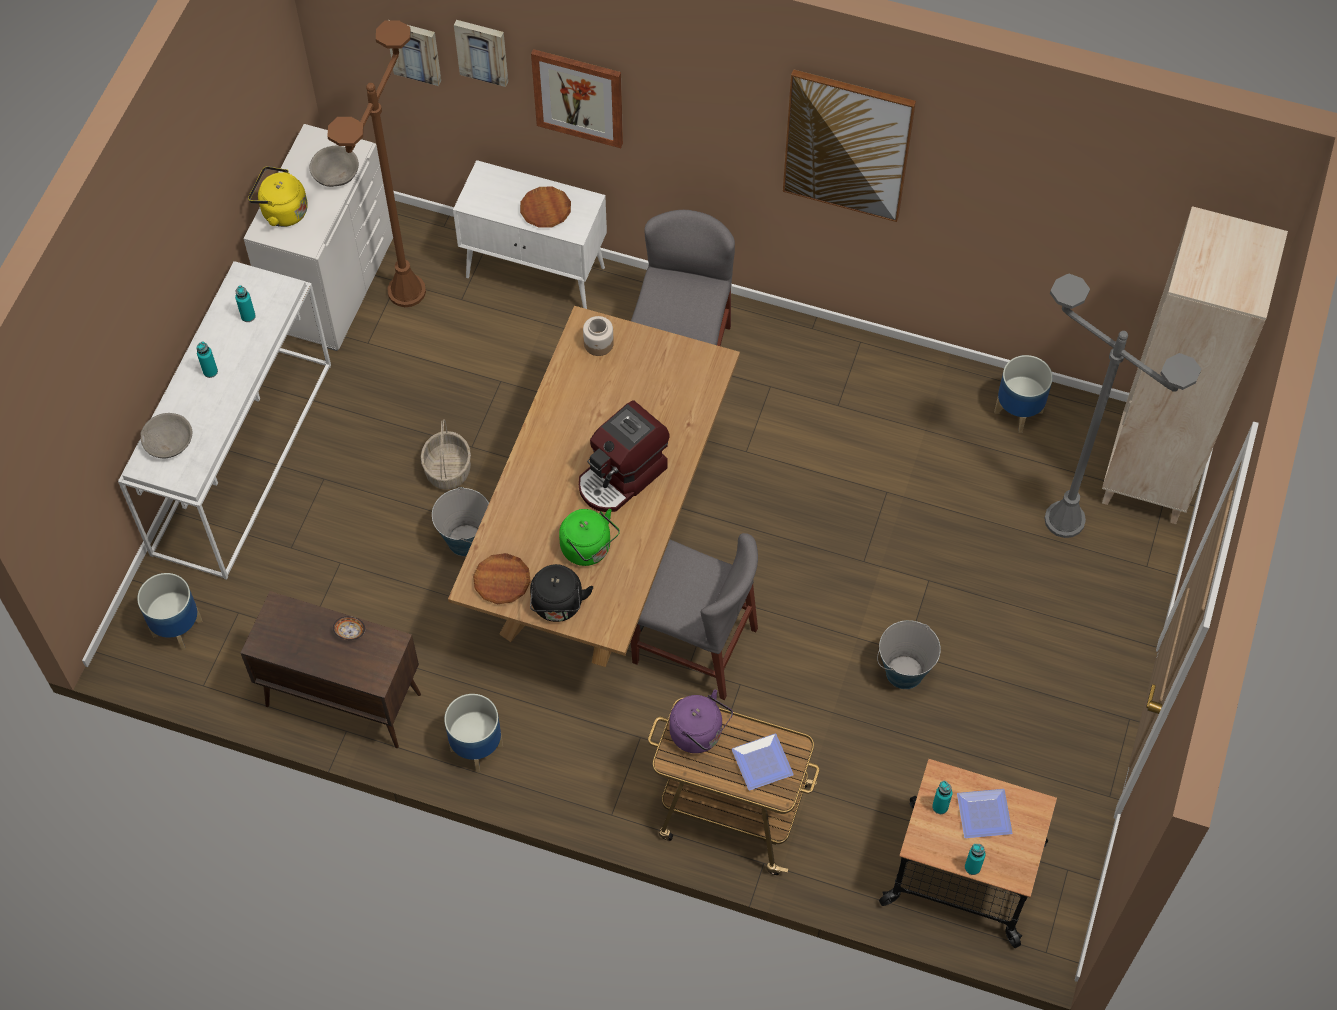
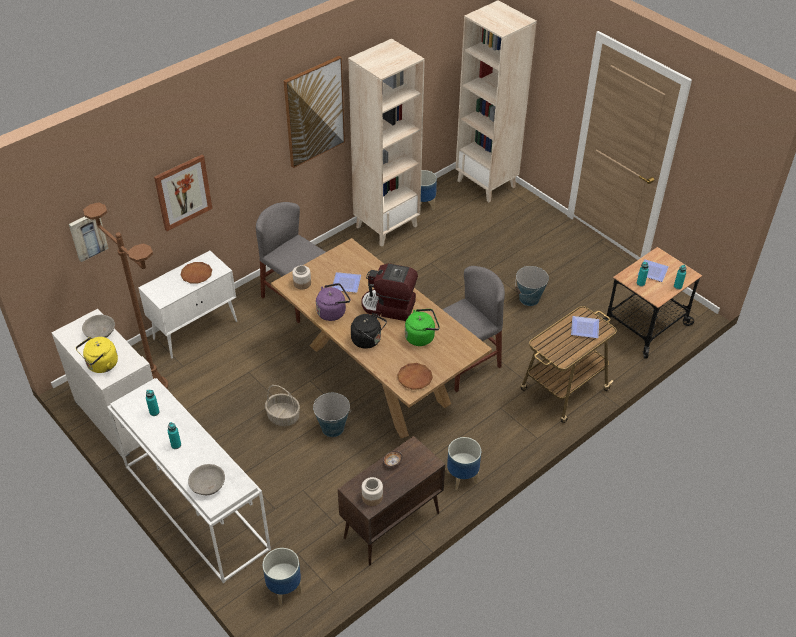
camera: 60 degrees left, 15 degrees down
(278, 638) = (372, 497): none -> jar
(482, 51) = (126, 202): picture -> none
(558, 606) = (446, 362): black kettle -> black kettle (368, 340)
(622, 477) = (389, 307): coffee machine -> coffee machine turned 120 degrees clockwise
(636, 396) = (345, 283): none -> plate
(699, 734) = (554, 344): purple kettle -> purple kettle (333, 312)
(928, 387) = (386, 226): none -> beige bookcase
(1064, 519) = (488, 216): grey floor lamp -> none

